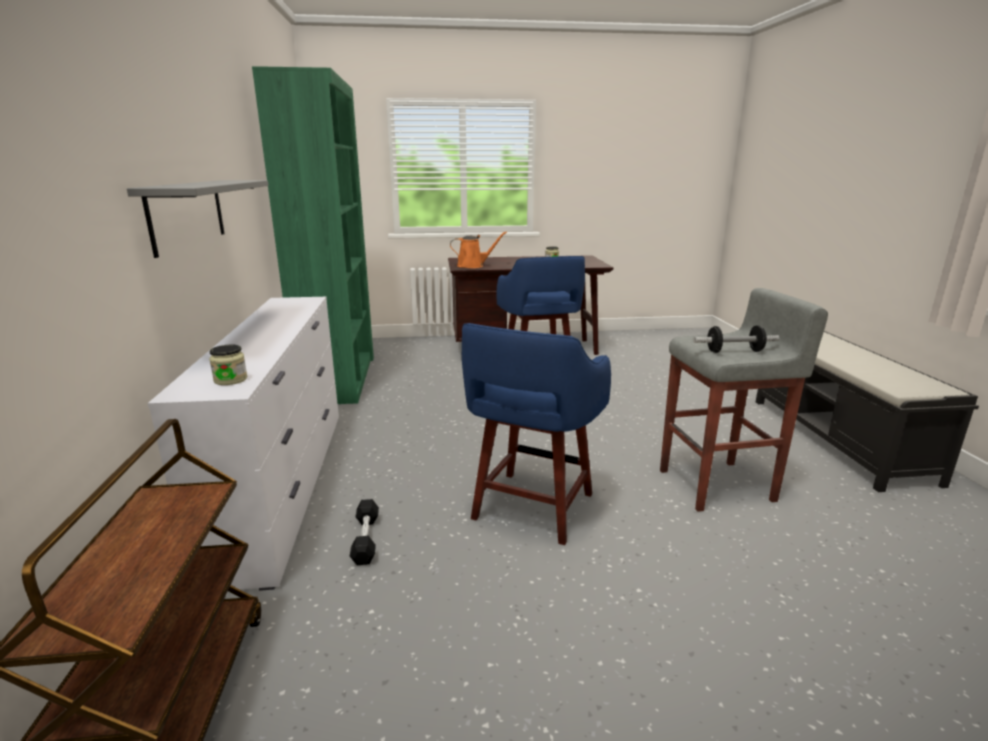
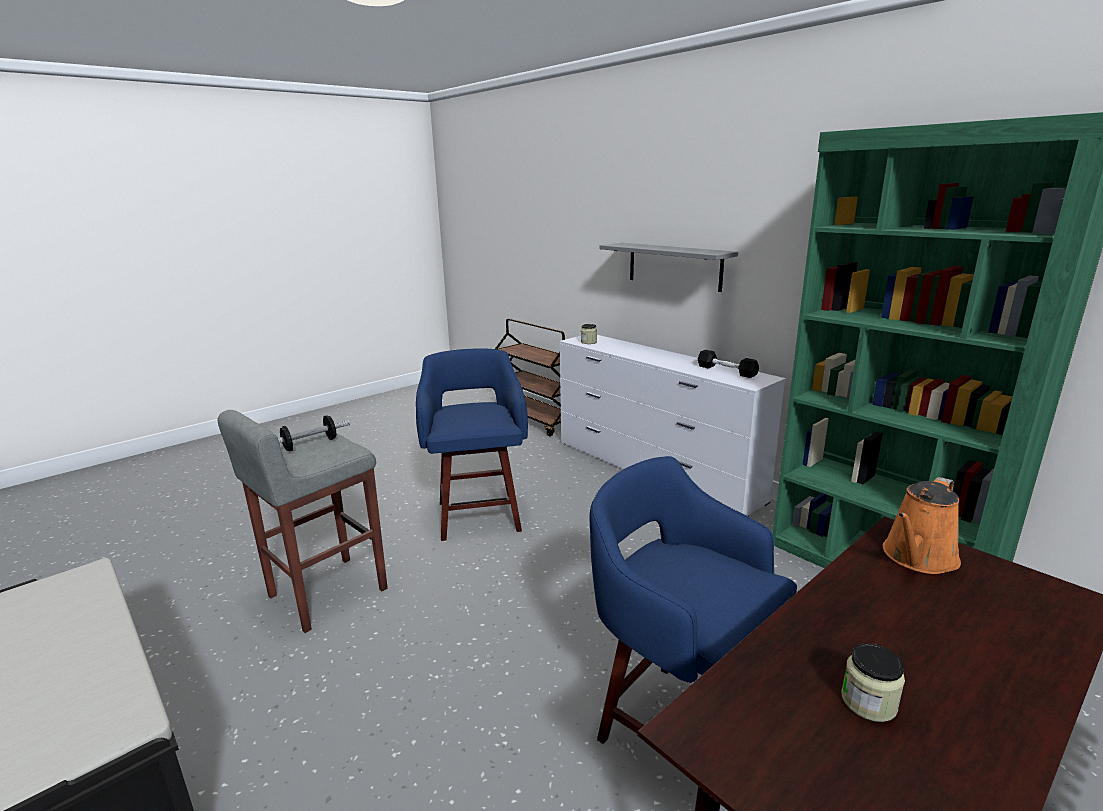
camera: 145 degrees right, 0 degrees up
(366, 539) = (556, 467): black dumbbell -> black dumbbell (726, 371)

